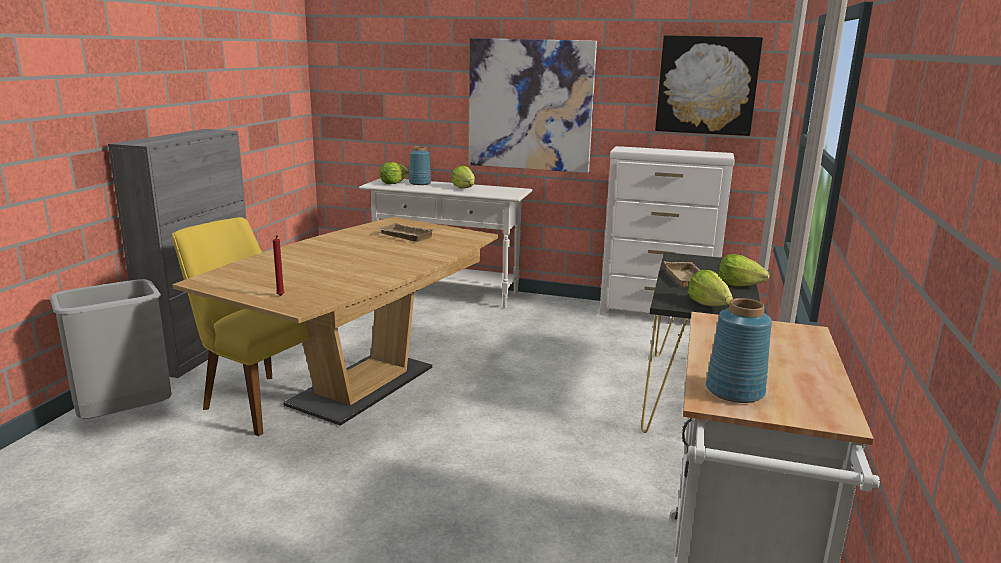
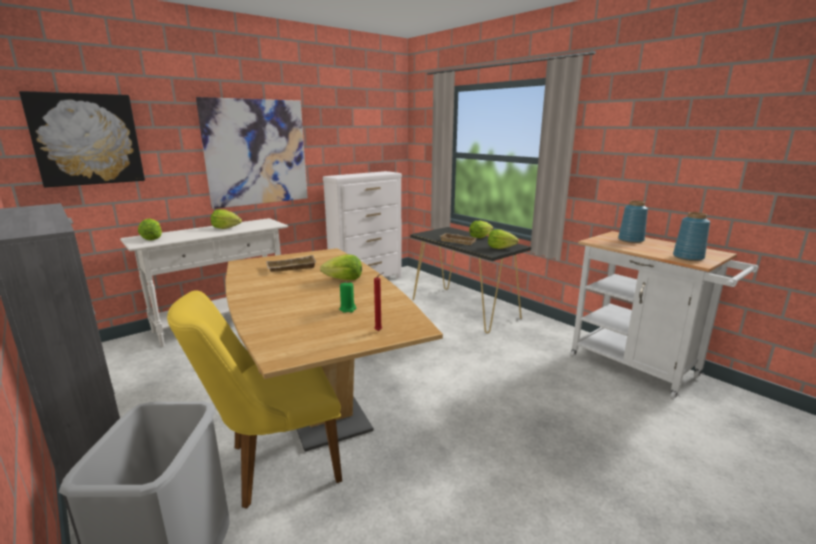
camera: 55 degrees left, 0 degrees up
(321, 276) = (348, 309): none -> green candle
(398, 258) = (344, 279): none -> lettuce
(420, 183) = (177, 233): blue vase -> blue vase (631, 240)
(707, 85) = (366, 130): picture -> picture (87, 139)

